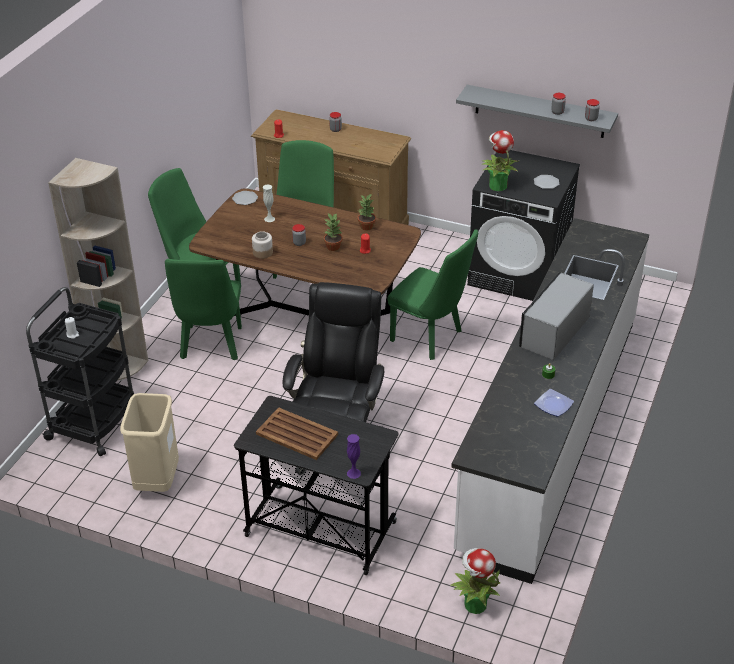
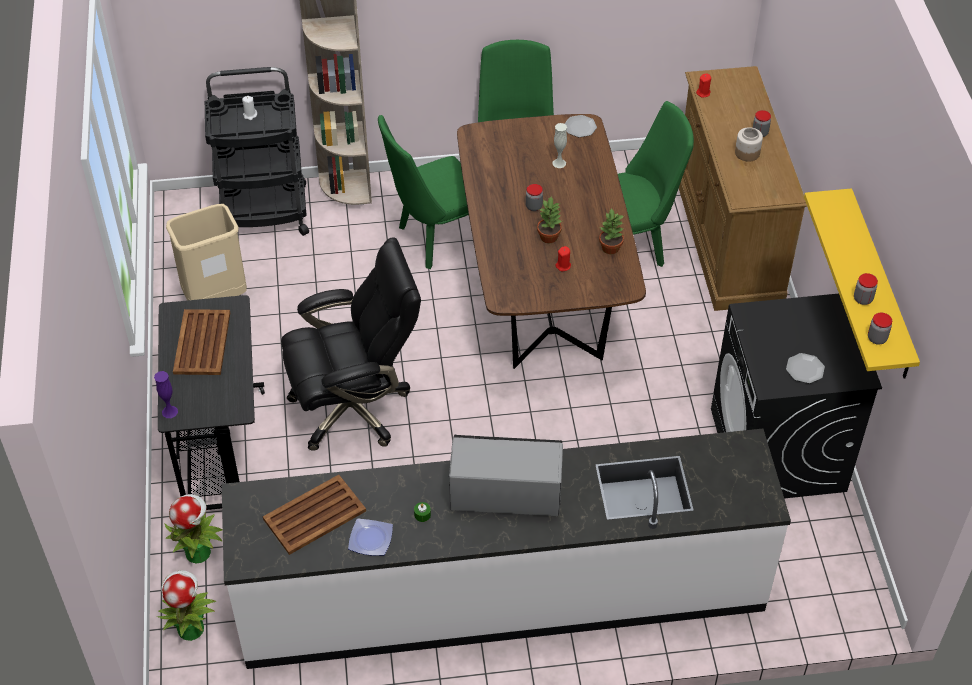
camera: 60 degrees right, 10 degrees up
(262, 253) = (493, 186): jar -> jar (747, 153)
(431, 338) = (585, 417): green chair -> none
(497, 186) = (756, 324): potted plant -> potted plant (198, 551)
(514, 424) = (315, 515): none -> brown tray
(539, 111) = (880, 286): grey shelf -> yellow shelf

